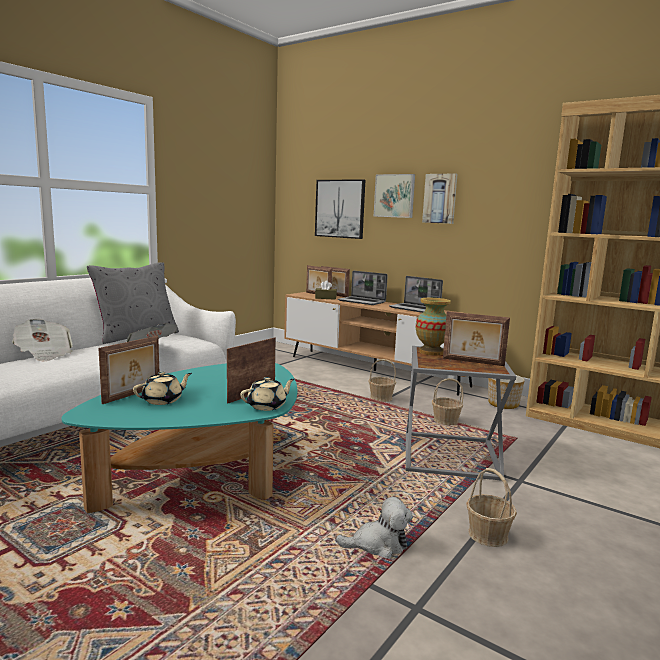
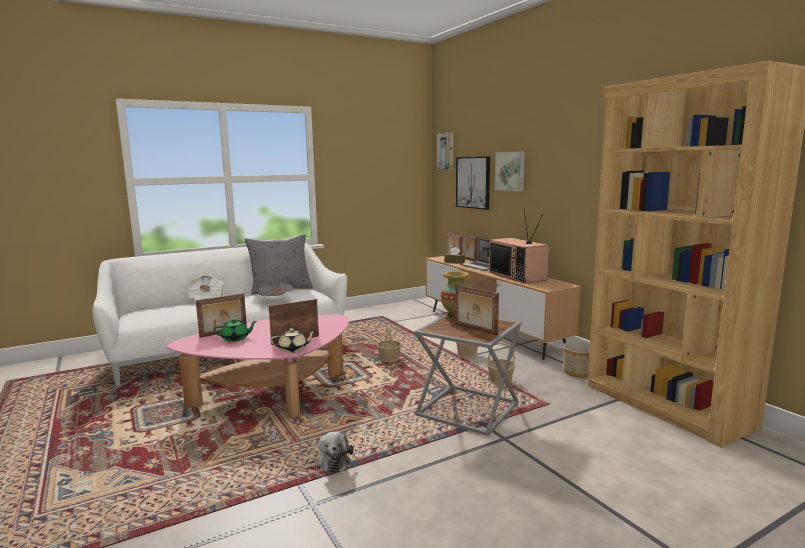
camera: 25 degrees right, 0 degrees up
(163, 400) = (236, 338): beige teapot -> green teapot
(206, 474) = (274, 395): turquoise coffee table -> pink coffee table
(378, 545) = (333, 461): plush toy -> plush toy turned 60 degrees clockwise
(415, 309) = (518, 276): laptop -> television
(440, 198) = (543, 173): picture -> picture (446, 151)
(488, 534) = (422, 472): basket -> basket (389, 359)

